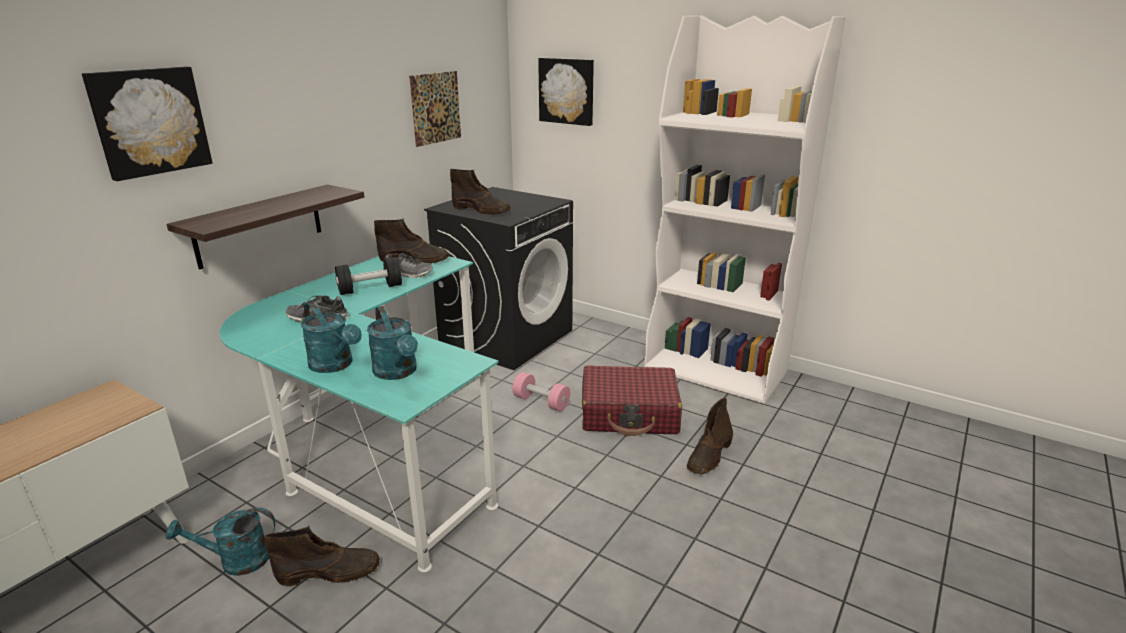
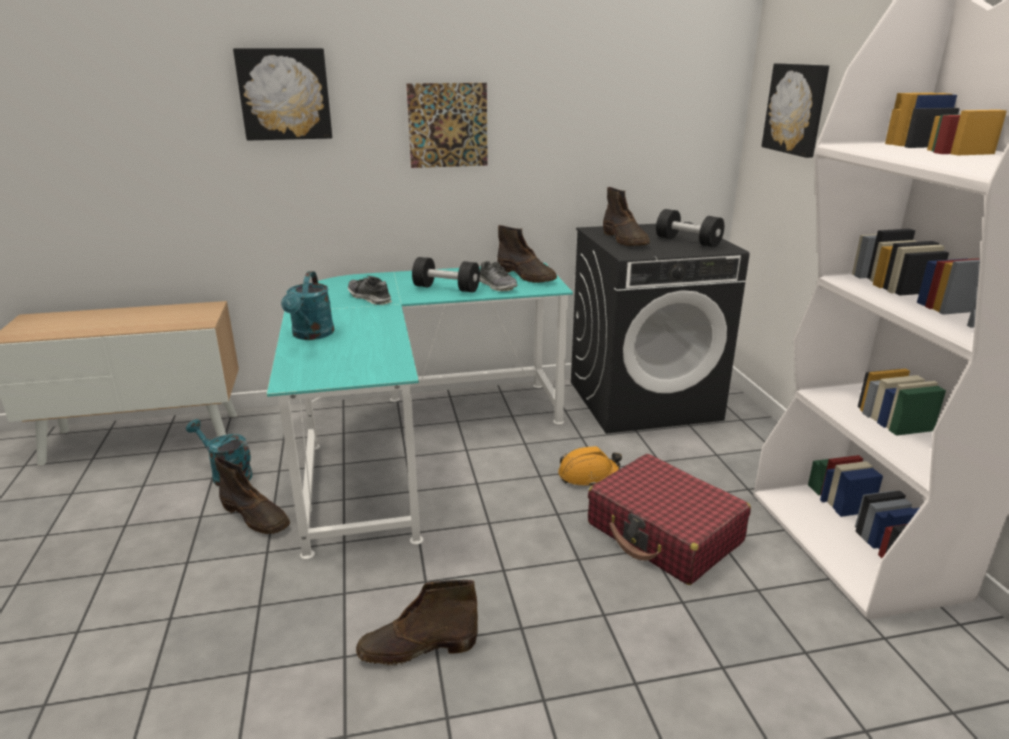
camera: 45 degrees right, 0 degrees up
(259, 225) = (375, 204): shelf -> none
(398, 373) = (334, 357): turquoise watering can -> none
(436, 108) = (616, 116): picture -> picture (448, 125)
(524, 202) = (688, 242): none -> black dumbbell
(541, 402) = (588, 475): pink dumbbell -> orange hard hat
(709, 456) = (691, 631): brown boot -> brown boot (416, 648)

